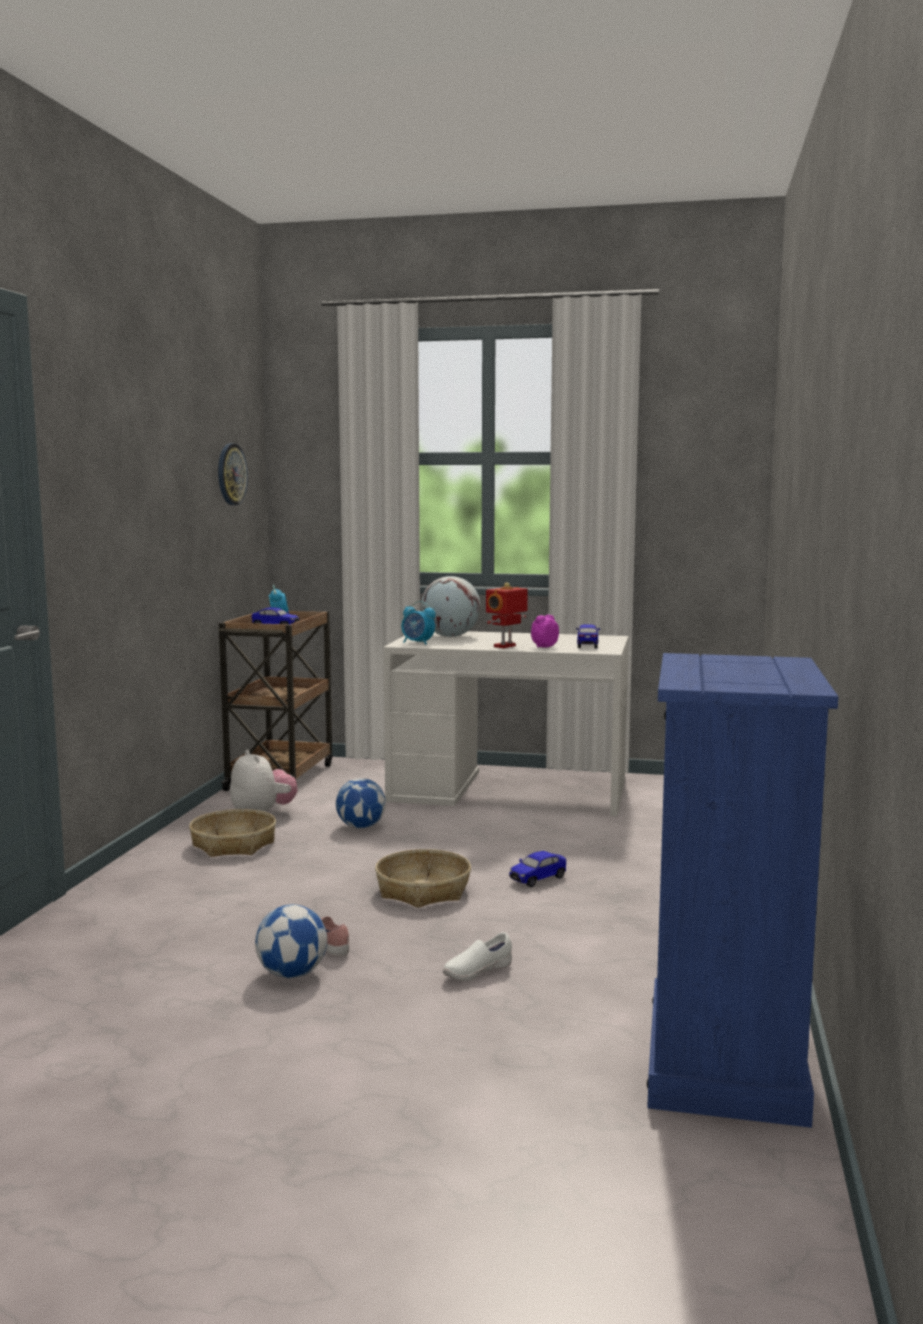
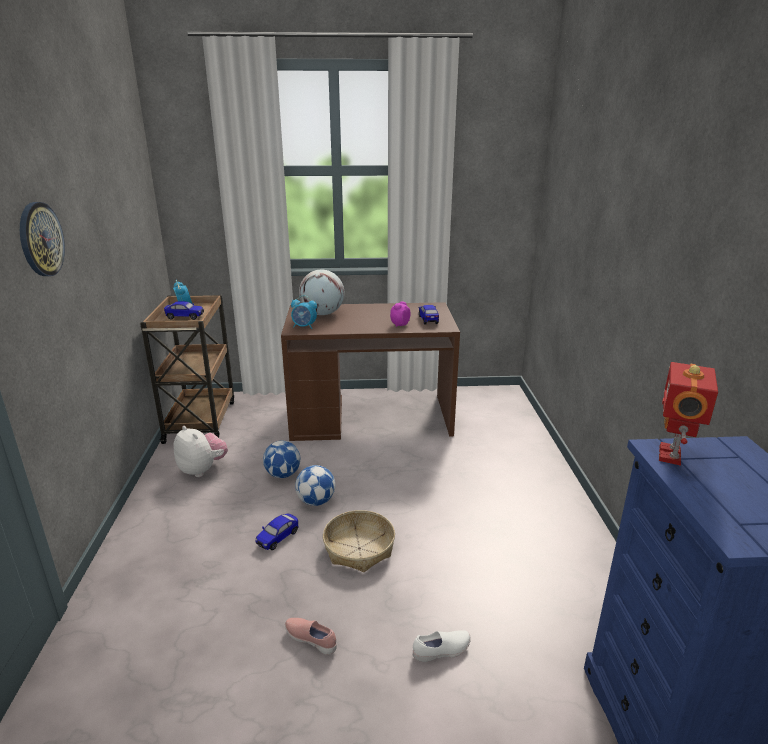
camera: 15 degrees left, 15 degrees up
(231, 474) = (129, 194): wall clock -> wall clock (40, 239)
(234, 844) = (192, 512): basket -> none
(292, 974) = (300, 687): football -> football (316, 501)
(477, 973) = (442, 652): white shoe -> white shoe turned 150 degrees counterclockwise
(506, 646) = (372, 326): toy robot -> toy robot (672, 456)
(509, 791) = (370, 416): white desk -> brown desk
(538, 879) = (434, 519): toy car -> toy car (277, 538)

